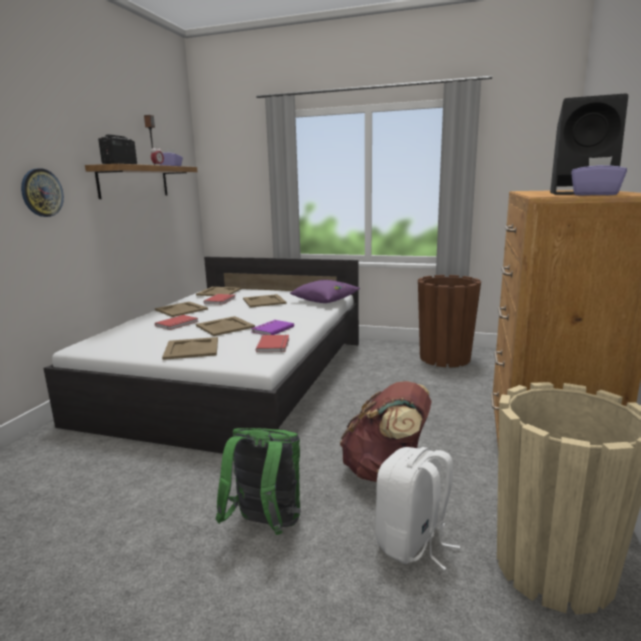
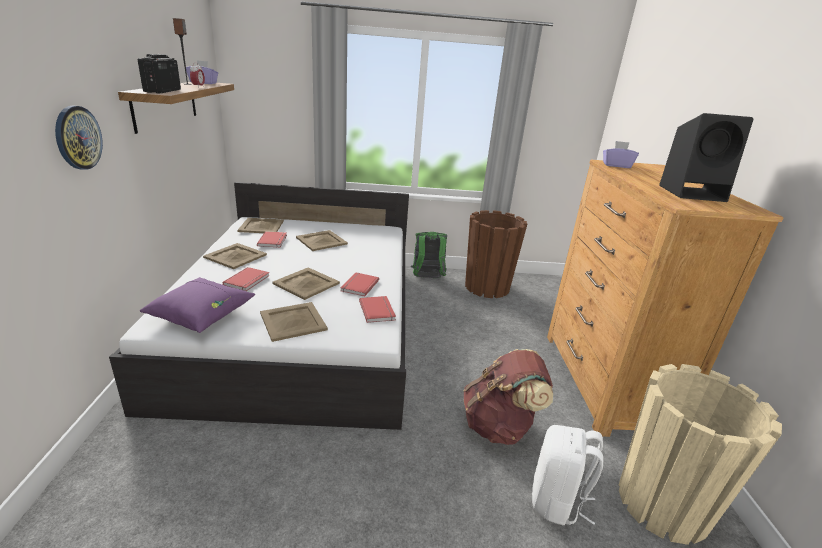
camera: 20 degrees left, 10 degrees up
(265, 525) = (427, 508): green backpack -> green backpack (427, 278)
(271, 329) = (358, 285): purple book -> red book
(325, 300) = (383, 238): purple pillow -> purple pillow (201, 315)
(595, 195) = (720, 207): purple tissue box -> purple tissue box (616, 165)

